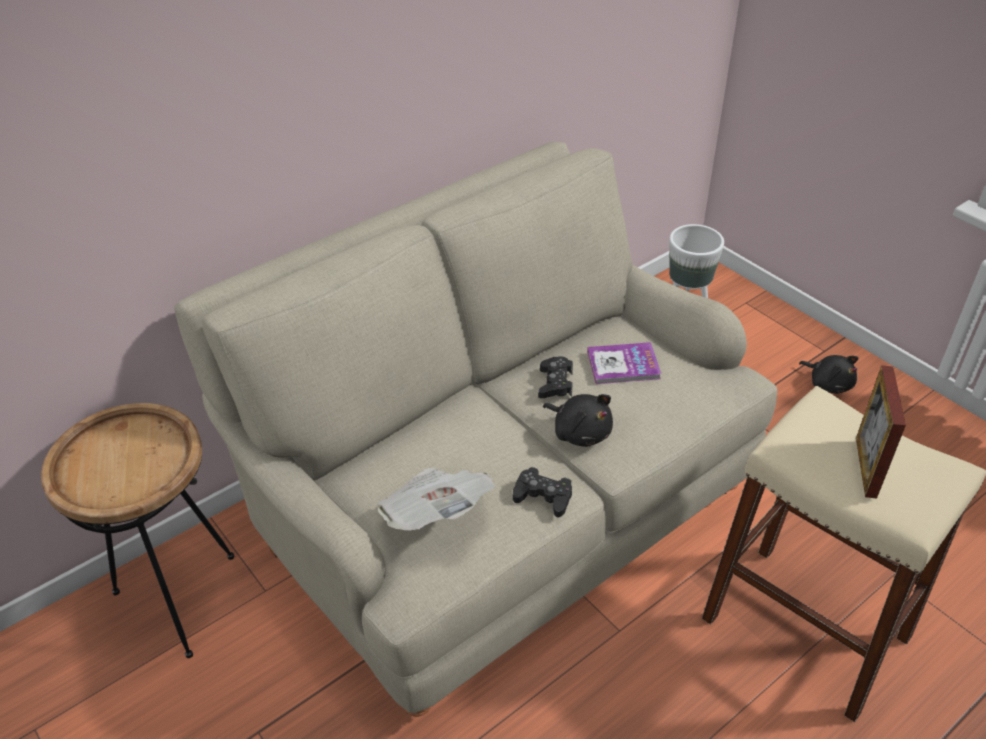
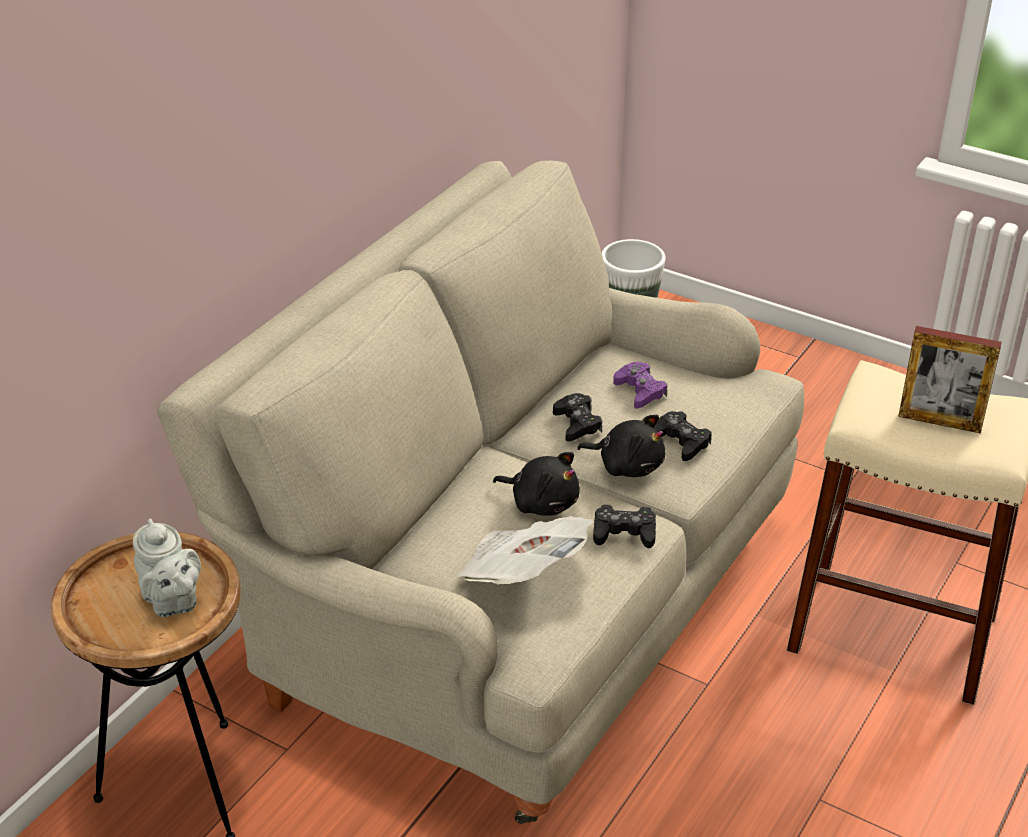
camera: 20 degrees left, 5 degrees down
(137, 470) = (172, 602): none -> grey teapot
(623, 365) = (640, 391): book -> purple game controller
(636, 421) = (681, 441): none -> black game controller
(828, 383) = (817, 390): black plush toy -> black plush toy (541, 502)
(866, 467) = (939, 421): picture frame -> picture frame turned 60 degrees counterclockwise

